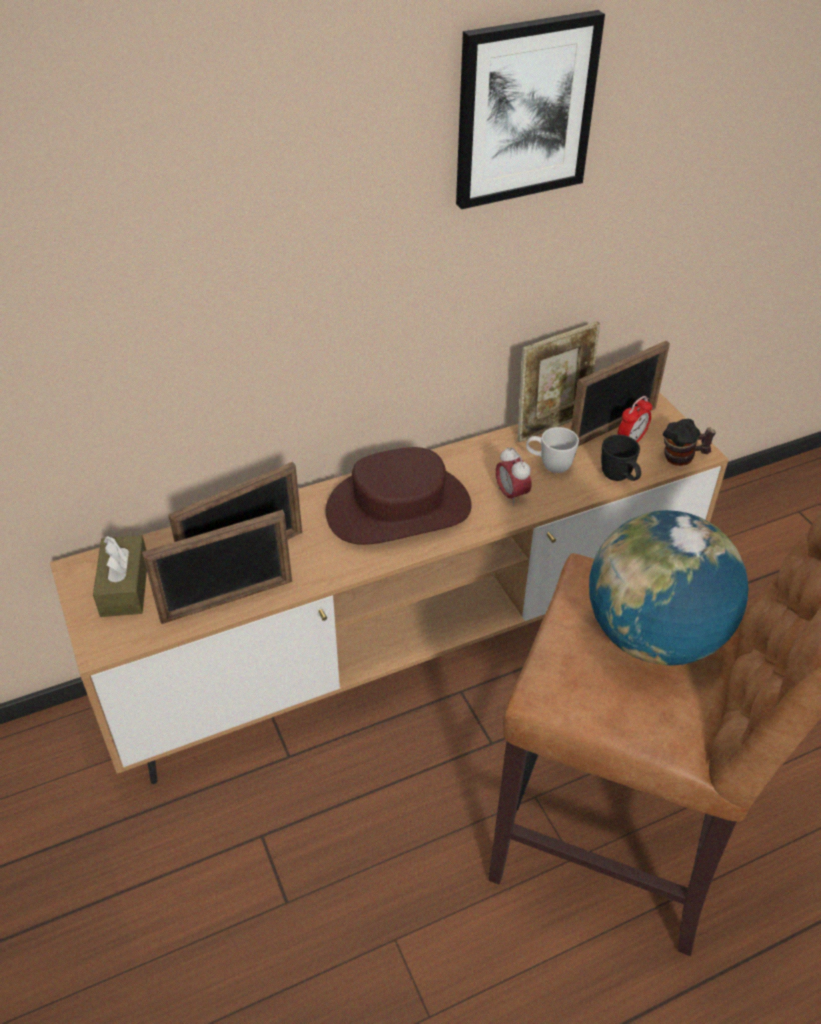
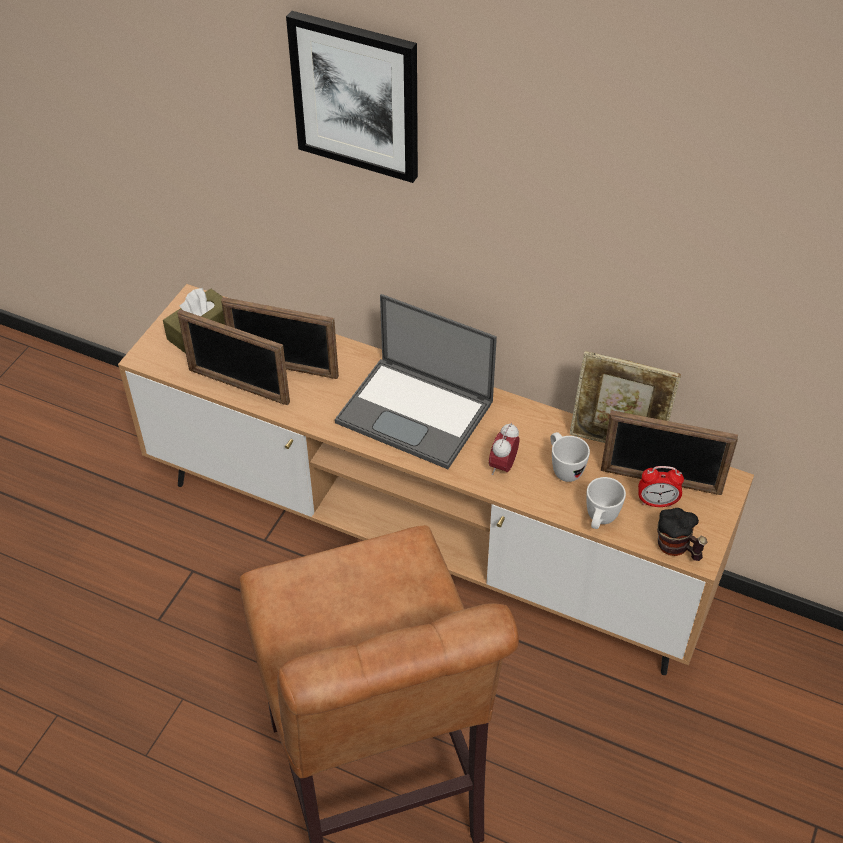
camera: 50 degrees right, 5 degrees up
(398, 508) = (417, 412): brown hat -> laptop
(524, 110) = (617, 144): picture -> picture (356, 96)
(619, 479) = (599, 521): black mug -> white mug
(653, 636) = (373, 614): globe -> none

